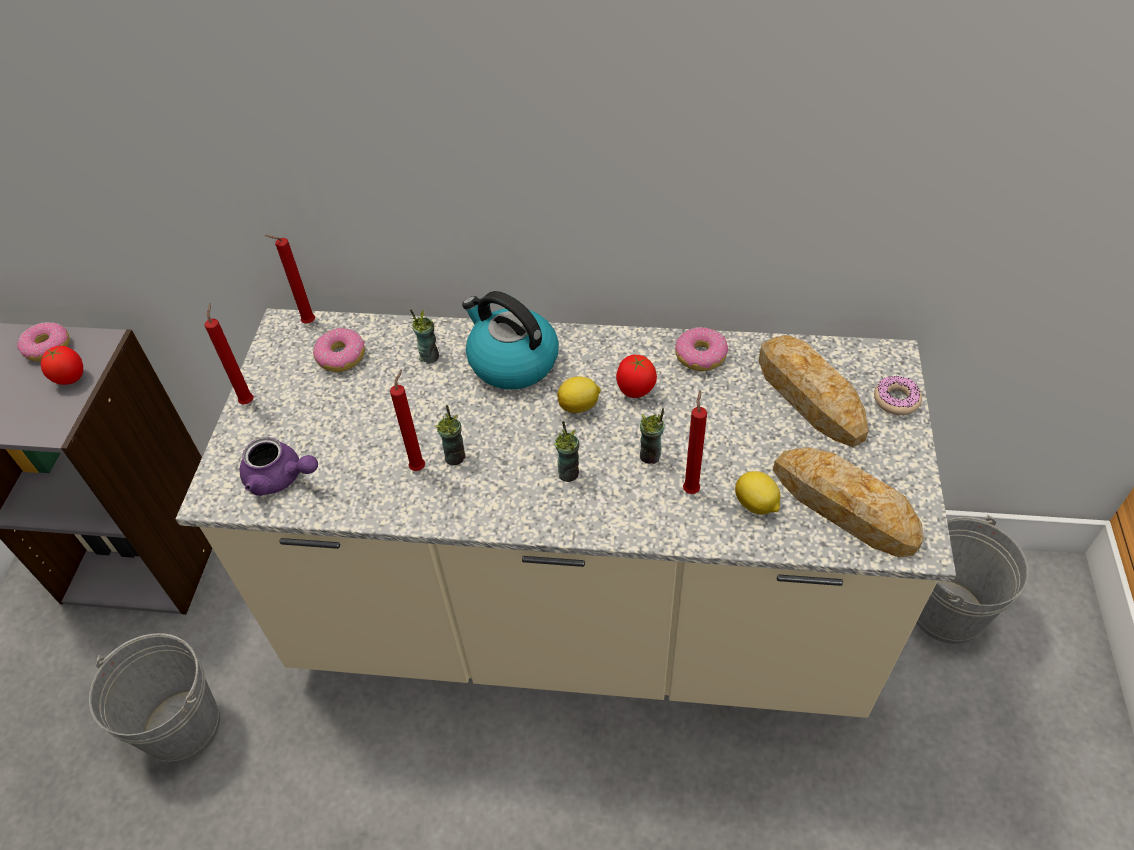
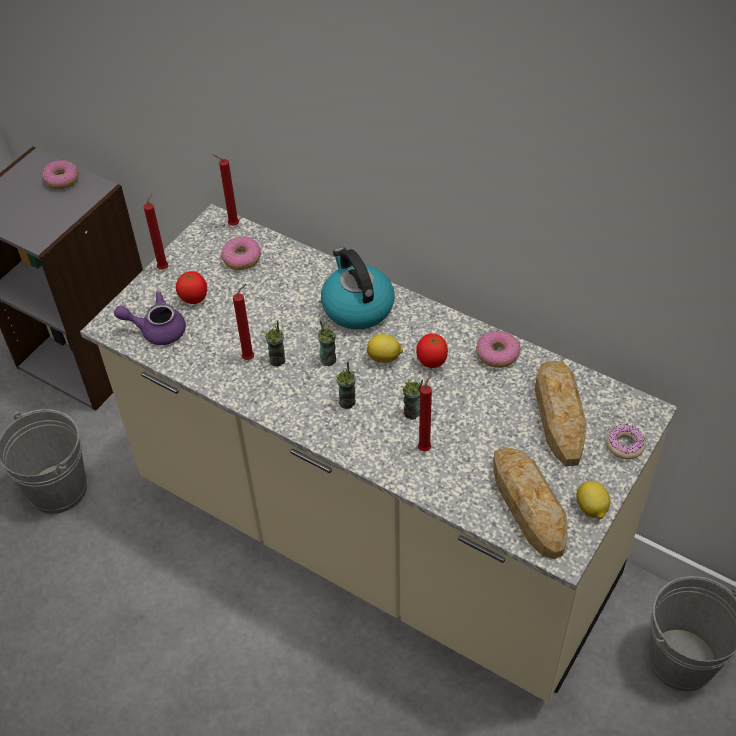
camera: 25 degrees right, 0 degrees up
(71, 379) = (66, 208): tomato -> tomato (194, 299)
(280, 478) = (157, 330): purple teapot -> purple teapot turned 135 degrees clockwise
(429, 356) = (302, 281): cup -> cup (328, 359)
(756, 505) = (464, 477): lemon -> lemon (591, 509)

